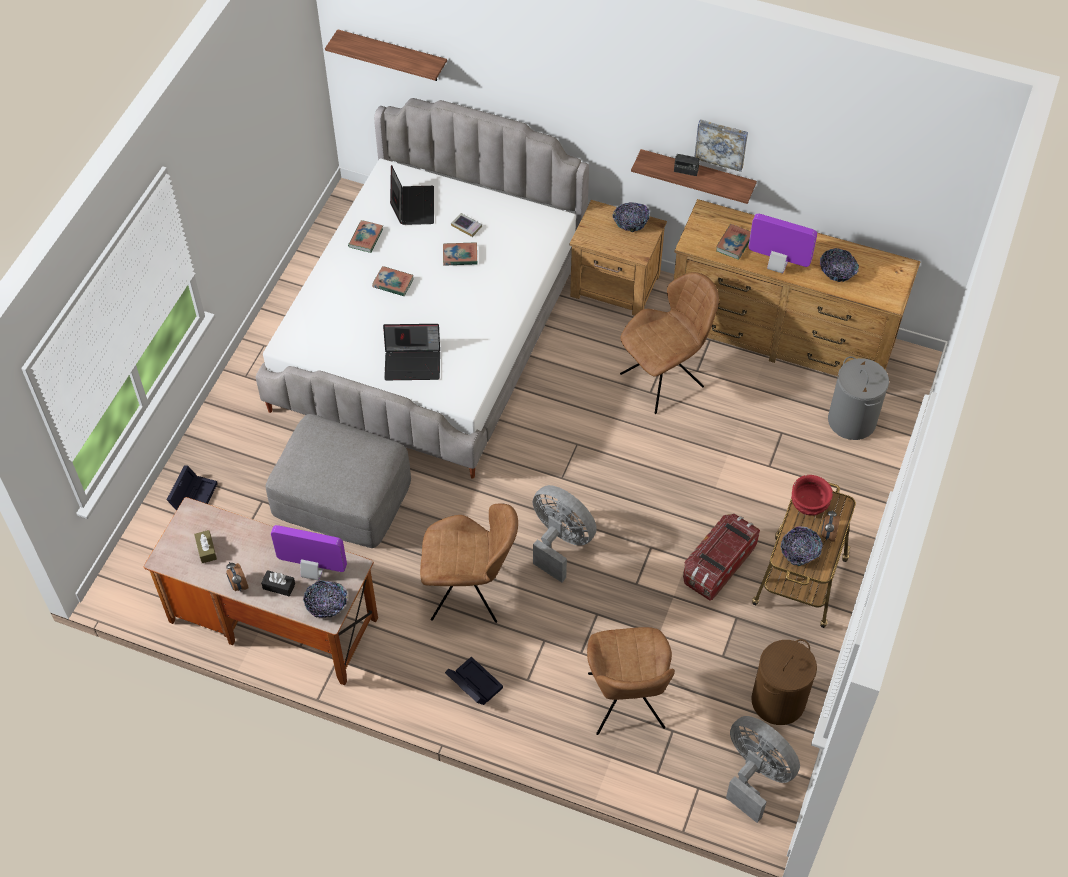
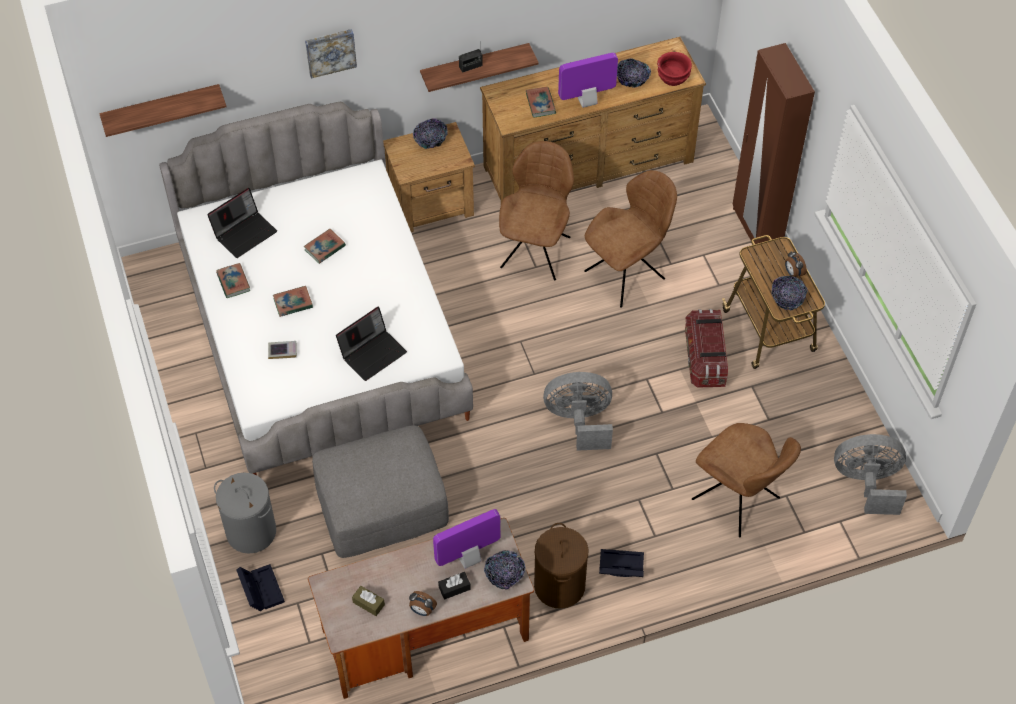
camera: 40 degrees left, 0 degrees up
(412, 205) = (245, 232): laptop -> laptop turned 90 degrees clockwise
(466, 226) = (306, 221): book -> book (282, 351)
(469, 593) = (551, 505): brown chair -> brown chair (627, 274)
(721, 143) = (493, 26): picture -> picture (330, 51)
(778, 700) = (833, 422): brown laundry basket -> brown laundry basket (559, 585)
(809, 504) = (761, 260): red bowl -> red bowl (673, 77)
(851, 420) = (694, 193): grey laundry basket -> grey laundry basket (250, 531)
(877, 487) = (756, 229): none -> brown wardrobe

